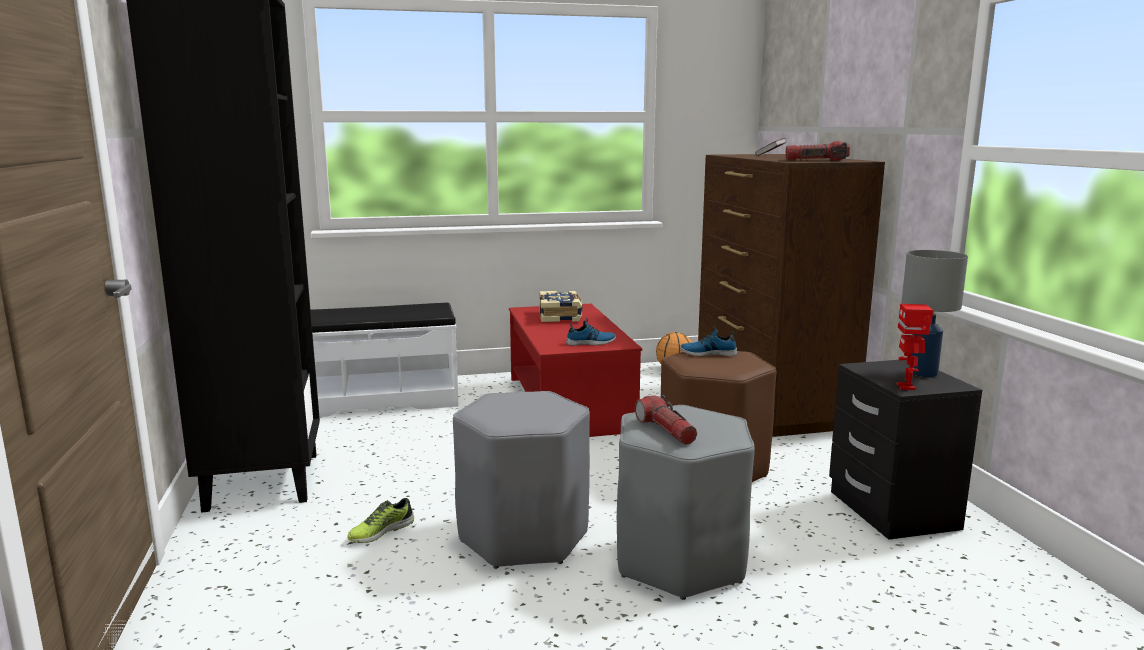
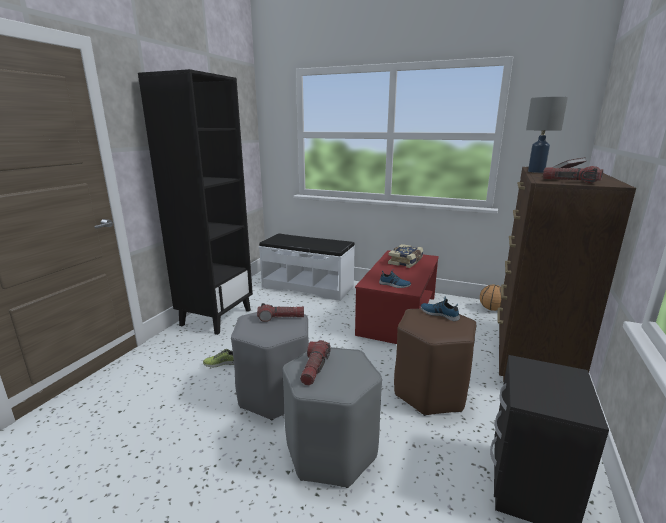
camera: 35 degrees right, 5 degrees up
(524, 400) = (281, 318): none -> flashlight
(907, 387) = (532, 398): toy robot -> none
(923, 373) = (573, 389): grey table lamp -> grey table lamp (537, 171)

